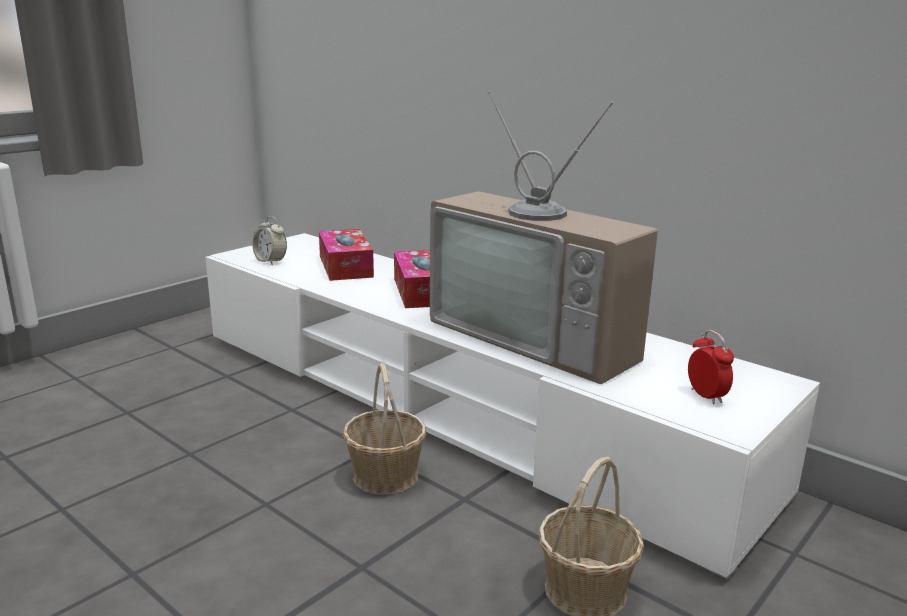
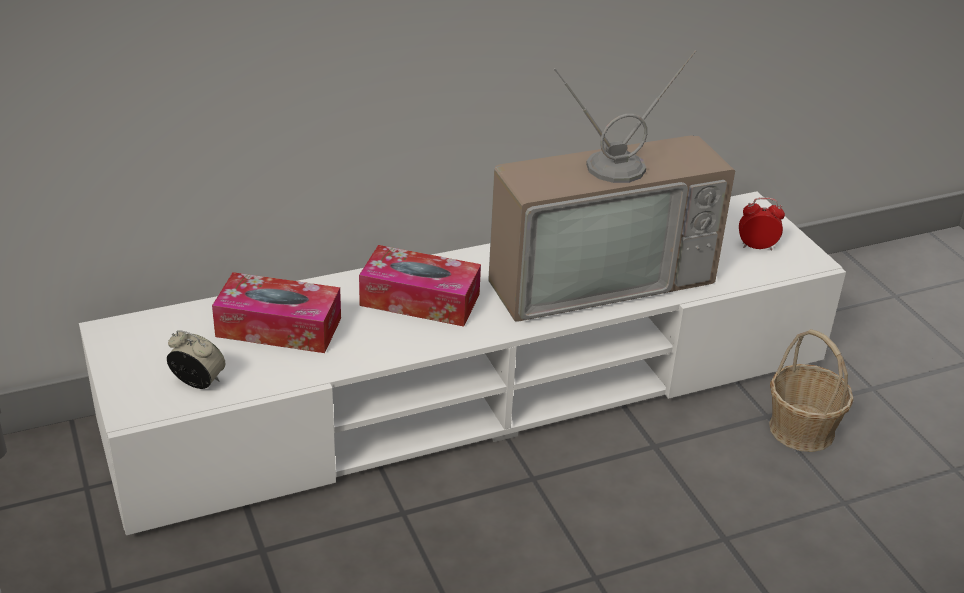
camera: 65 degrees left, 15 degrees up
(270, 261) = (198, 382): alarm clock -> alarm clock turned 135 degrees counterclockwise
(385, 476) = (589, 482): basket -> none

